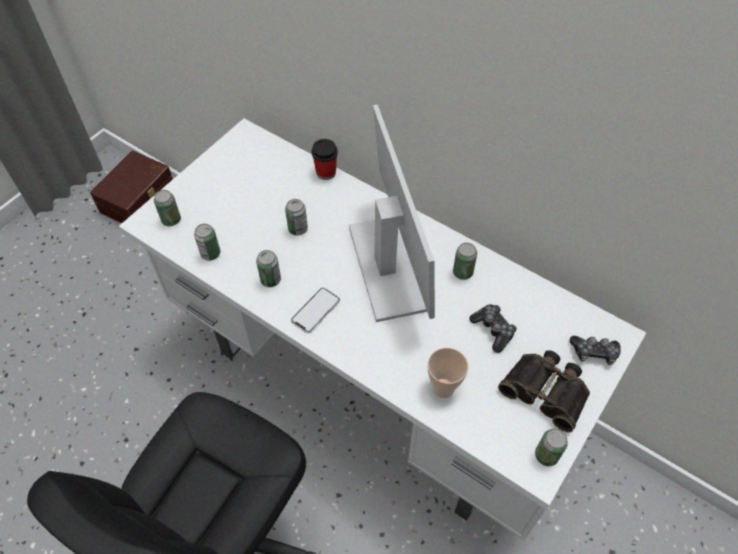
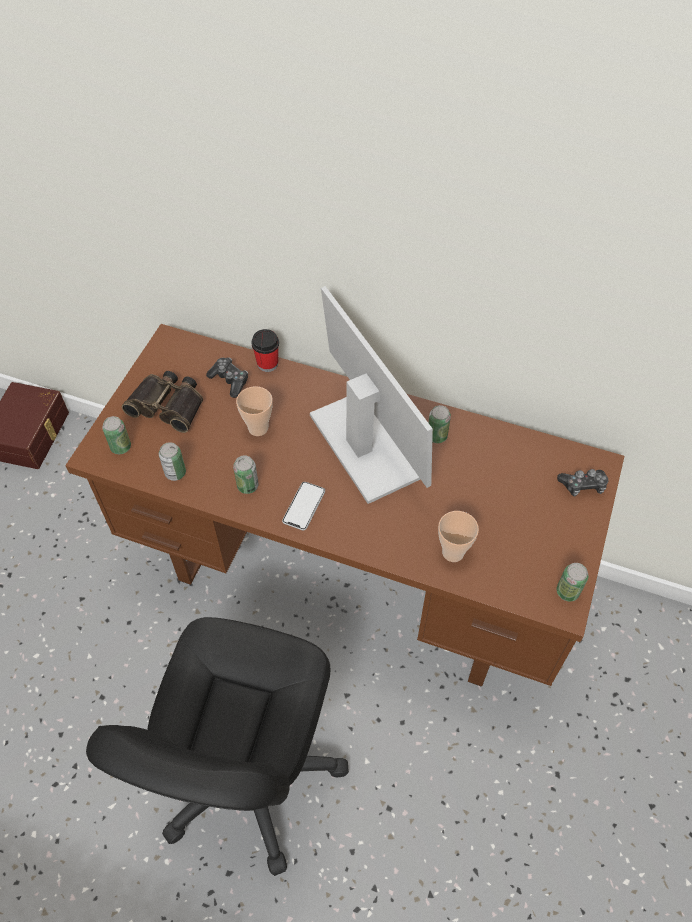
camera: 15 degrees left, 0 degrees up
(298, 229) = (258, 428): can -> cup
(371, 387) = (348, 578): white desk -> brown desk
(493, 330) = (483, 485): game controller -> game controller (229, 380)
(547, 390) = (550, 531): binoculars -> binoculars (168, 405)

